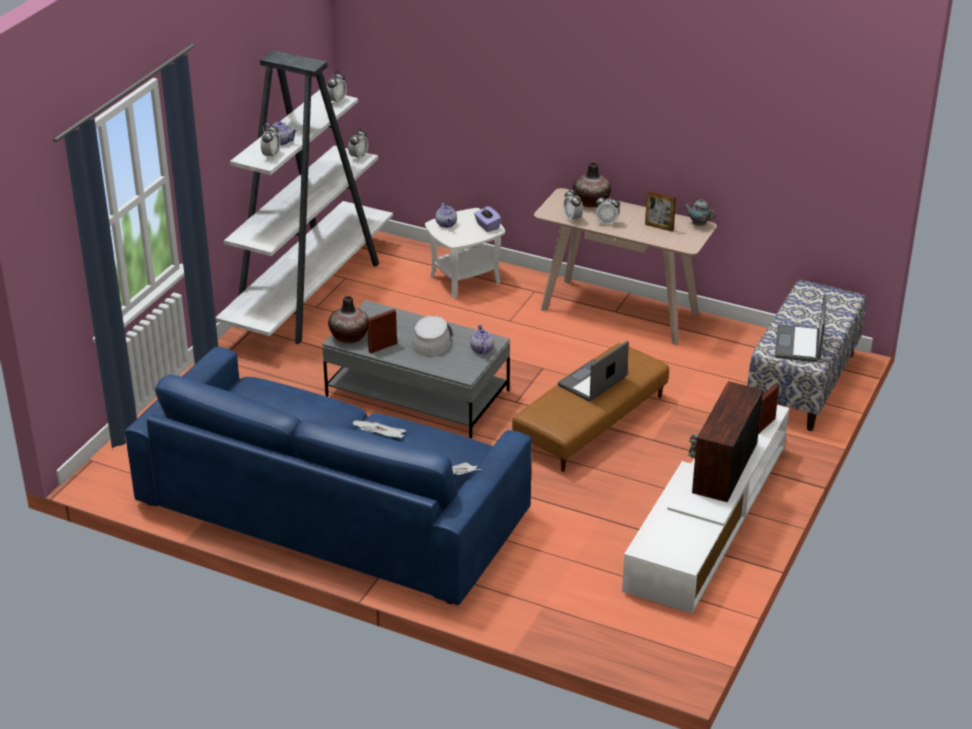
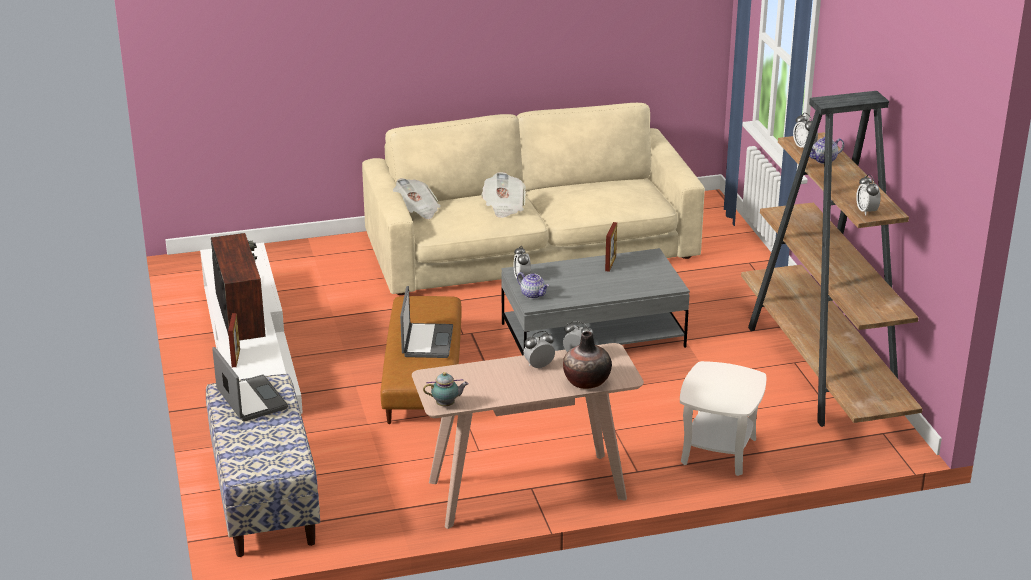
camera: 140 degrees right, 5 degrees down
(310, 292) = (823, 371): white bookcase -> brown bookcase
(333, 506) = (531, 247): blue sofa -> beige sofa
(349, 337) = (648, 260): vase -> none
(358, 157) = (870, 314): alarm clock -> alarm clock (522, 278)
(432, 340) = (583, 284): grey hat -> none
(446, 224) = (743, 381): teapot -> none
(487, 226) = (704, 397): purple tissue box -> none
(659, 227) = (482, 384): picture frame -> none

